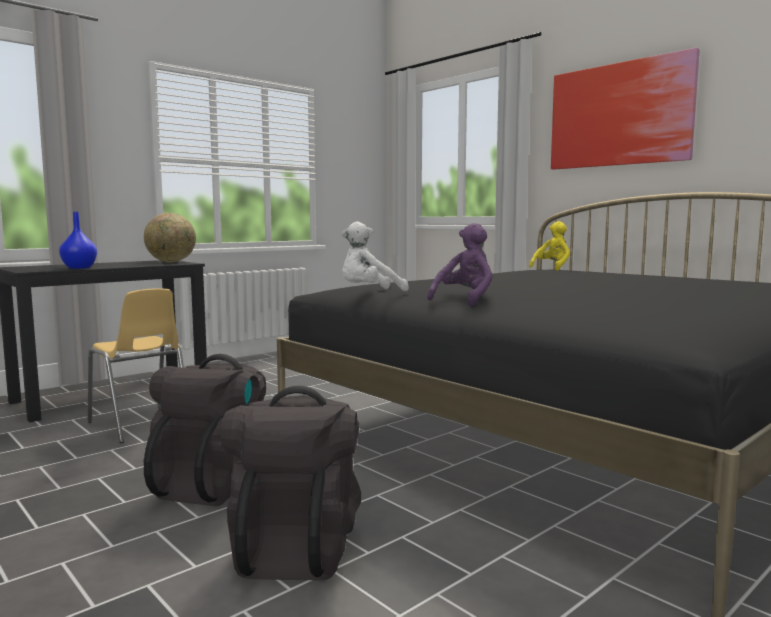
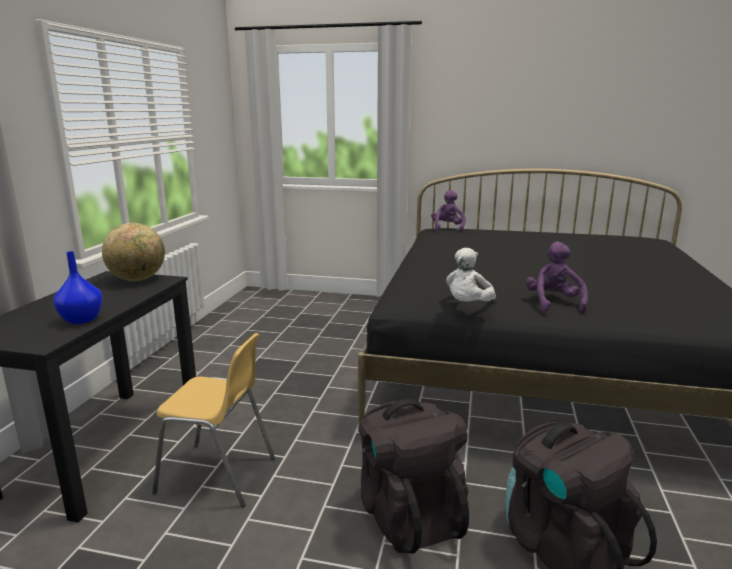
camera: 35 degrees left, 10 degrees up
(552, 268) = (447, 228): yellow plush toy -> purple plush toy
(619, 115) = (488, 102): picture -> none

